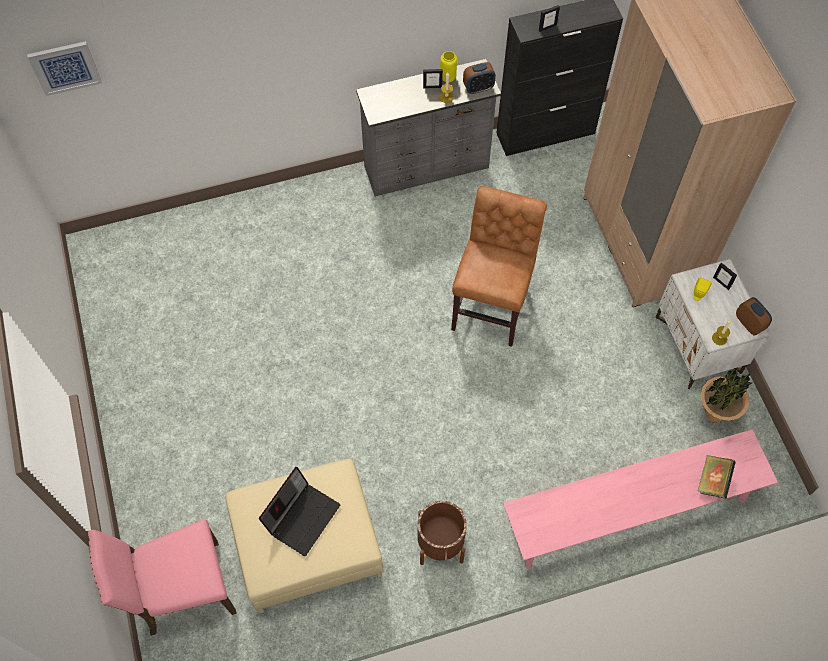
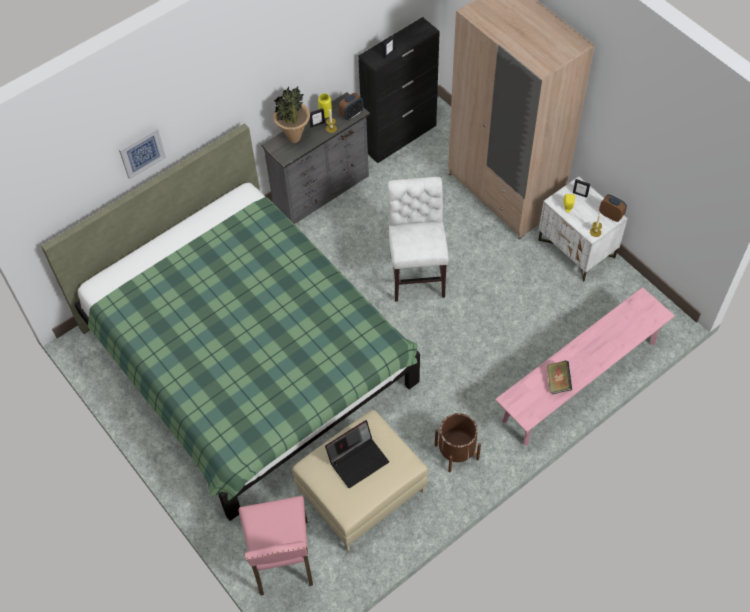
camera: 20 degrees left, 5 degrees down
(65, 67) = (57, 191): picture -> picture (141, 152)
(183, 591) = (281, 559): pink chair -> pink chair turned 60 degrees counterclockwise
(254, 334) = (247, 357): none -> green bed
(302, 516) = (358, 460): laptop -> laptop turned 45 degrees clockwise
(492, 305) = (417, 273): brown chair -> white chair
(713, 416) = (608, 293): potted plant -> potted plant (294, 138)
(713, 481) = (631, 331): book -> book (558, 382)

